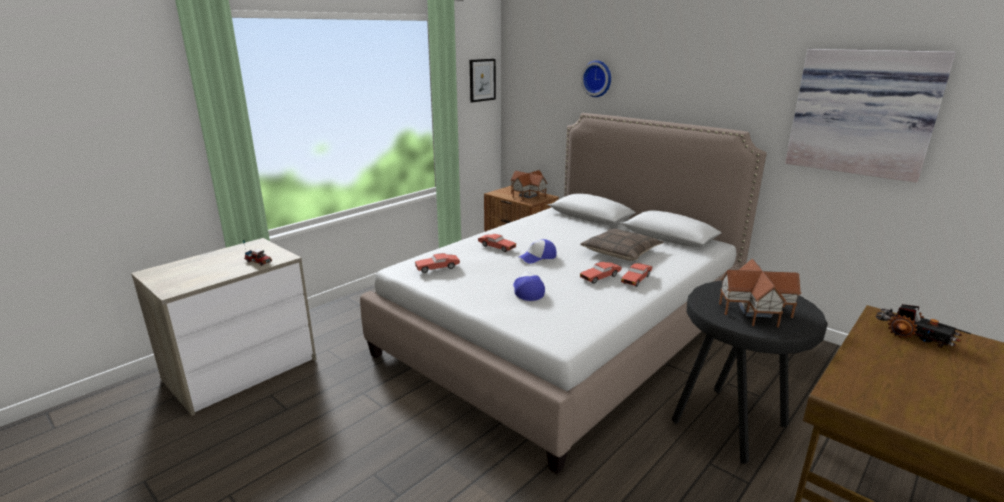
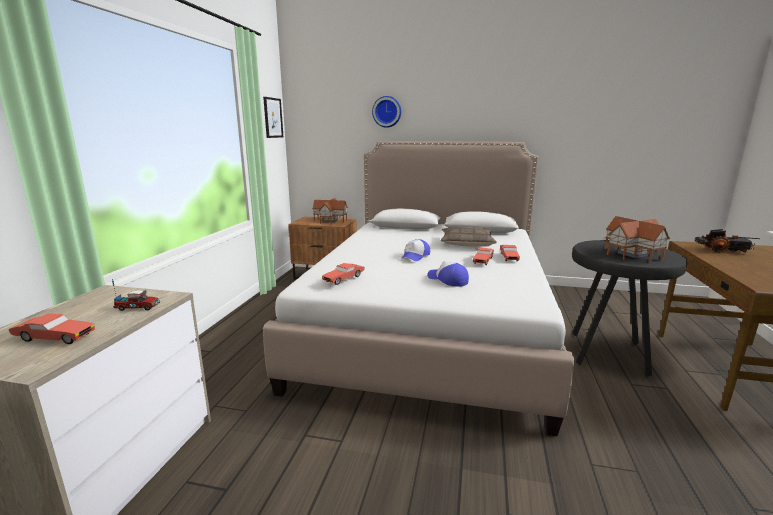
camera: 30 degrees left, 5 degrees down
(496, 247) = (369, 255): red toy car -> red toy car (54, 338)
(863, 112) = (599, 121): picture -> none

